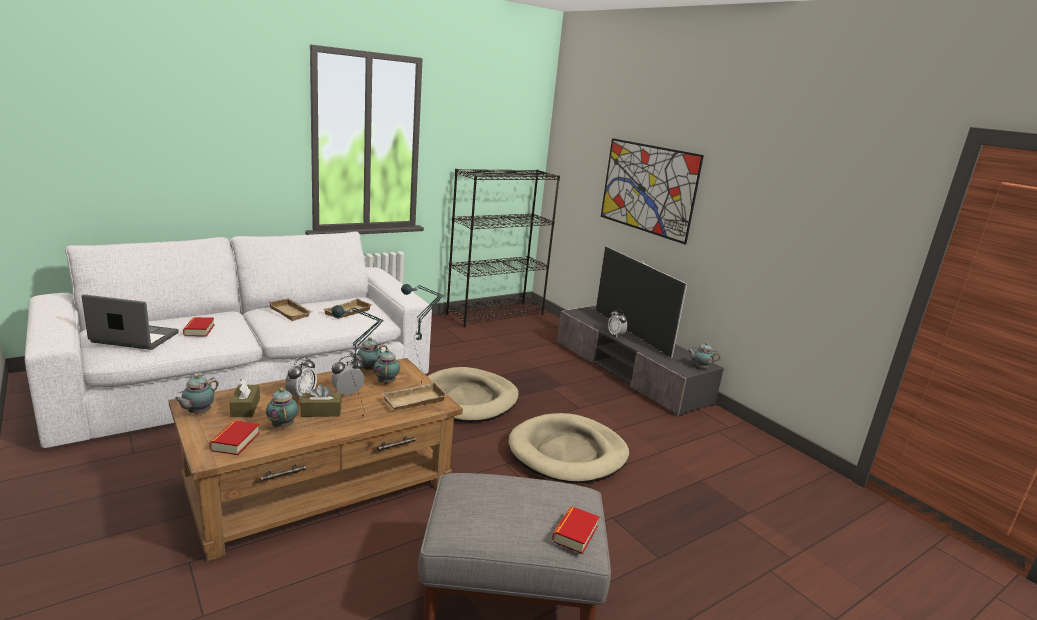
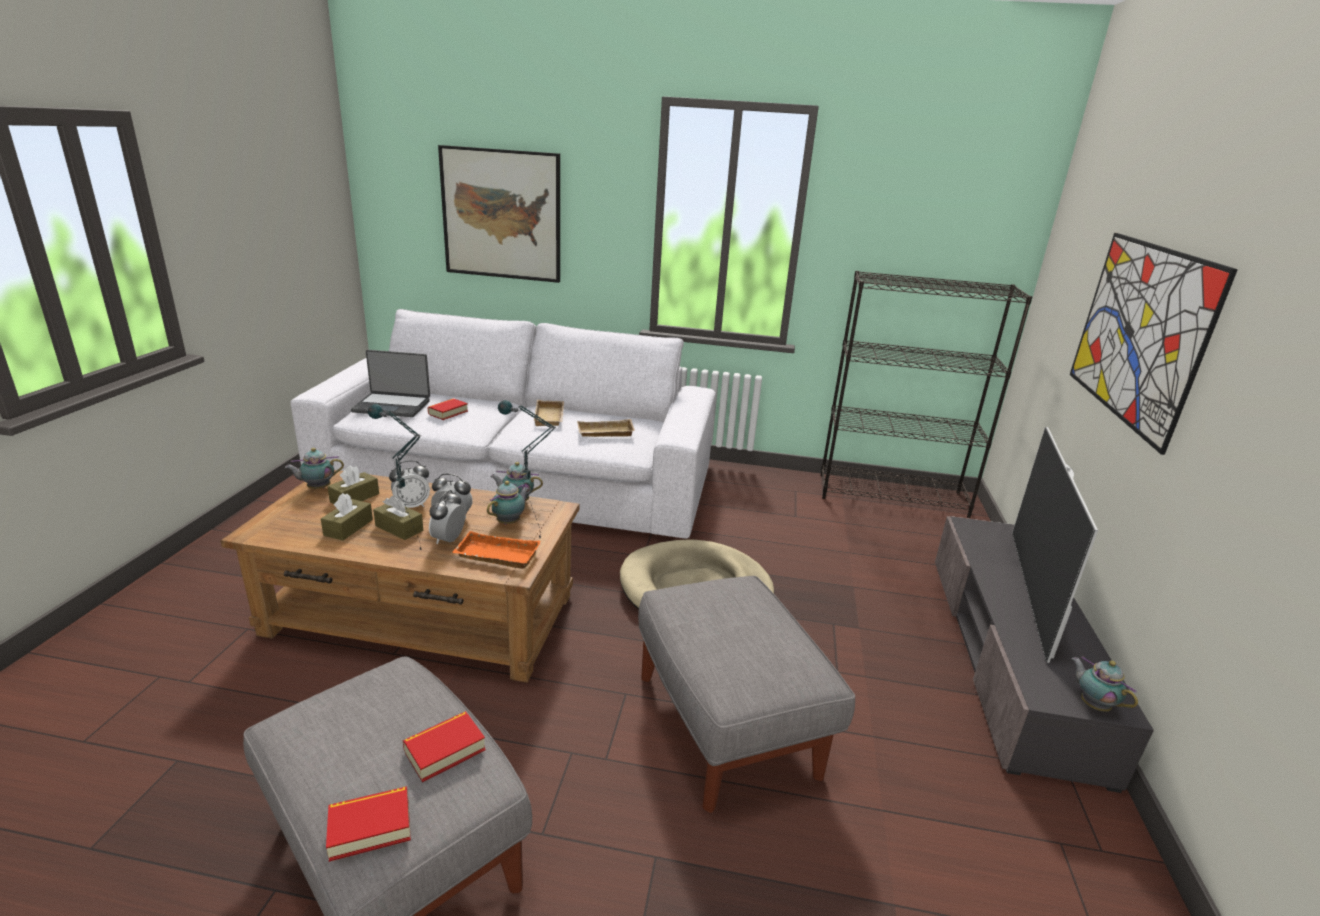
camera: 45 degrees right, 5 degrees up
(134, 338) = (392, 406): laptop -> laptop turned 135 degrees clockwise
(163, 143) = (502, 215): none -> picture
(235, 441) = (292, 526): book -> book (444, 750)
(283, 425) = (348, 527): teapot -> brown tissue box
(414, 402) = (495, 556): beige tray -> orange tray
(568, 453) = (727, 726): beige dog bed -> grey ottoman
(616, 335) = (992, 583): alarm clock -> alarm clock (449, 540)

